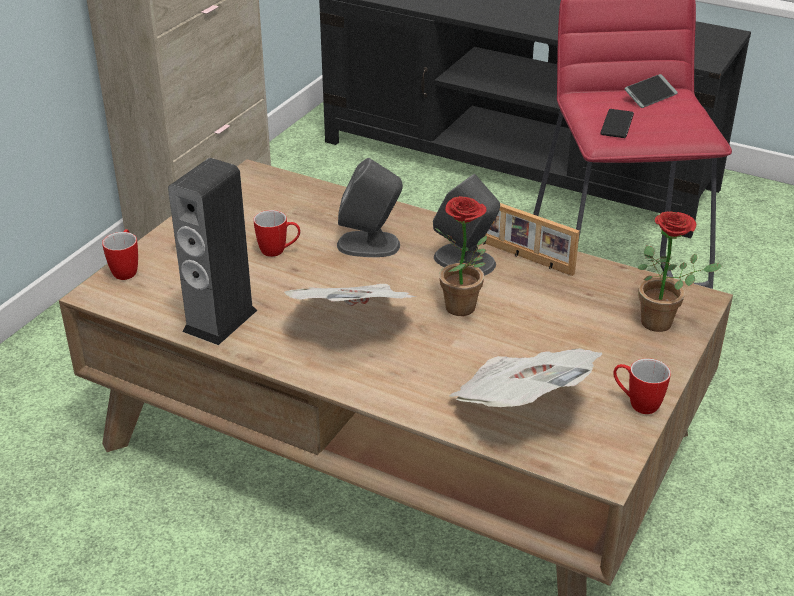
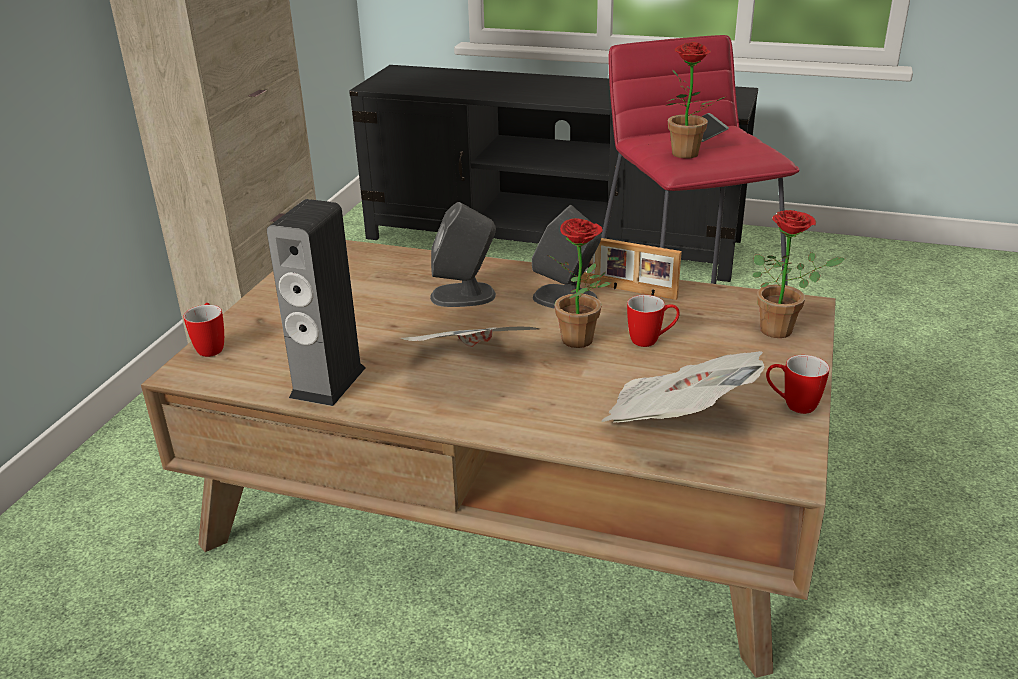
camera: 10 degrees left, 5 degrees down
(279, 251) = (372, 312): mug -> mug (651, 340)
(617, 124) = (686, 156): phone -> potted plant

